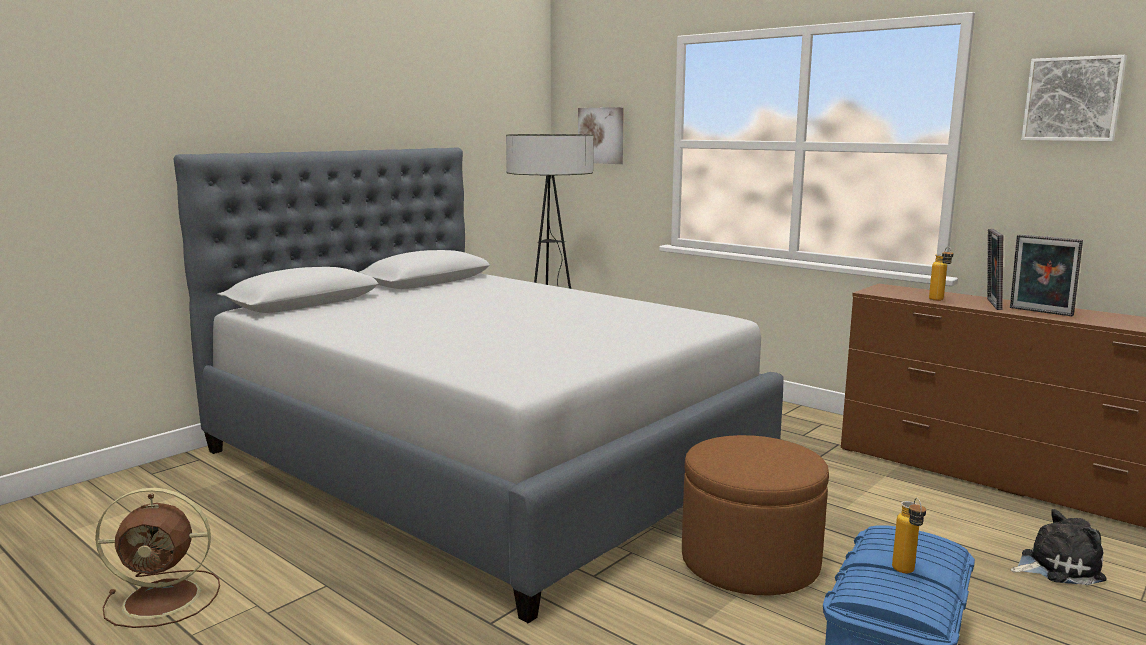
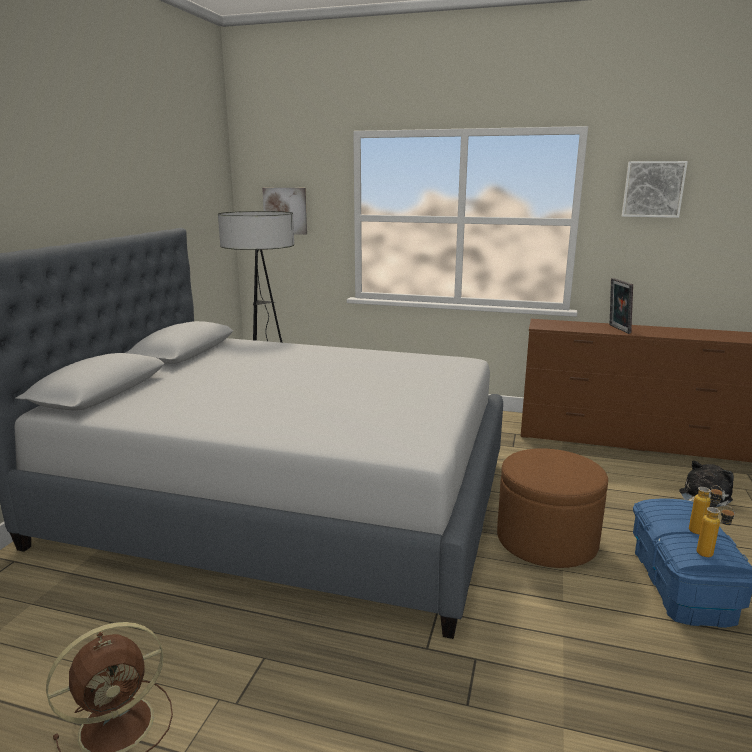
camera: 25 degrees left, 5 degrees up
(939, 300) = (587, 329): bottle -> bottle (710, 557)
(1039, 312) = (651, 332): picture frame -> none

